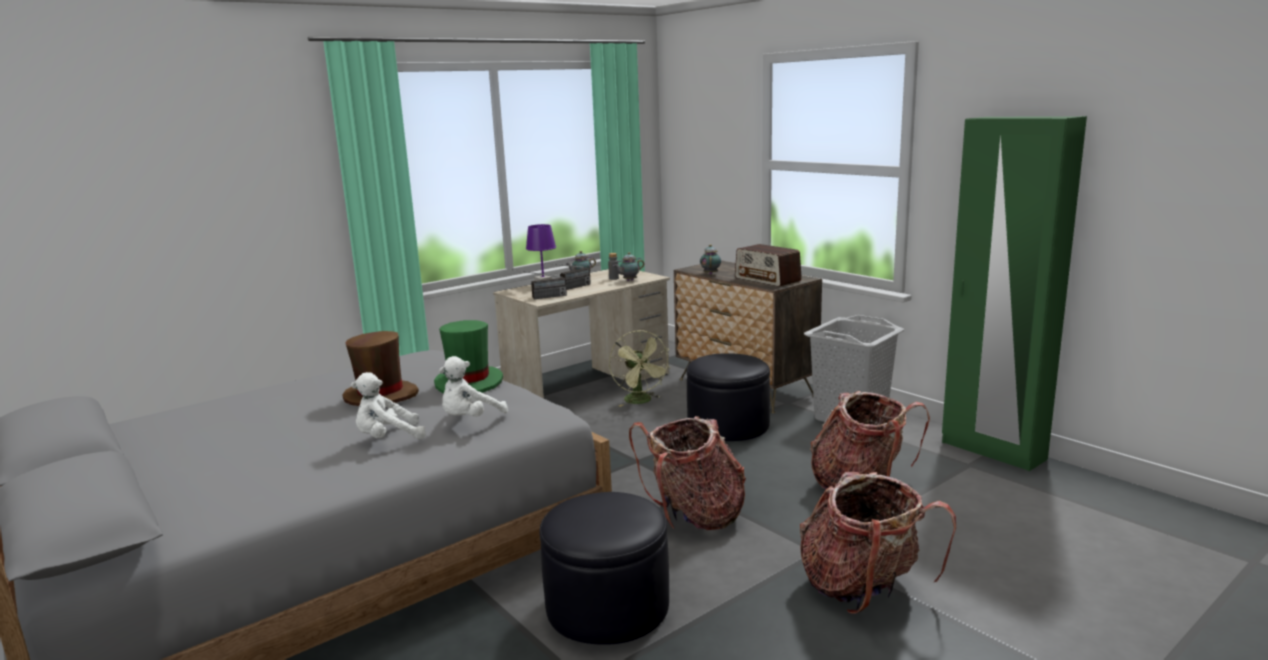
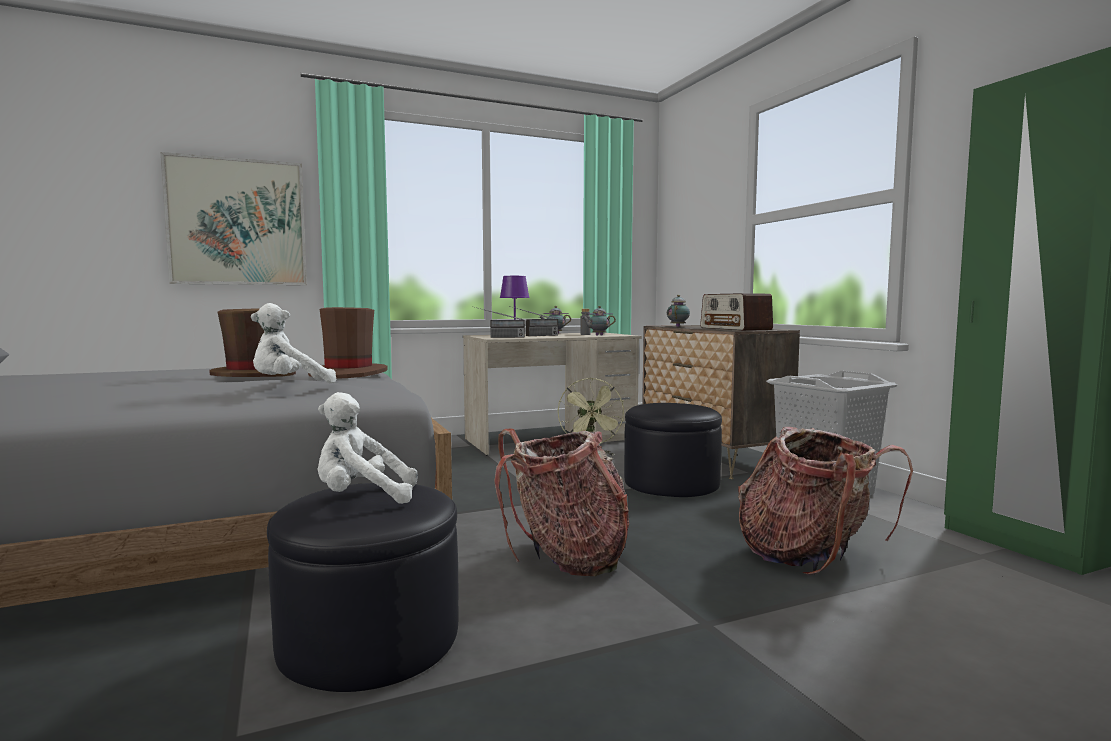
camera: 15 degrees right, 10 degrees down
(255, 206) = (237, 222): none -> picture
(388, 439) = (188, 392): white plush toy -> white plush toy (362, 498)
(469, 383) = (348, 374): green hat -> brown hat
(863, 589) = (754, 689): backpack -> none

